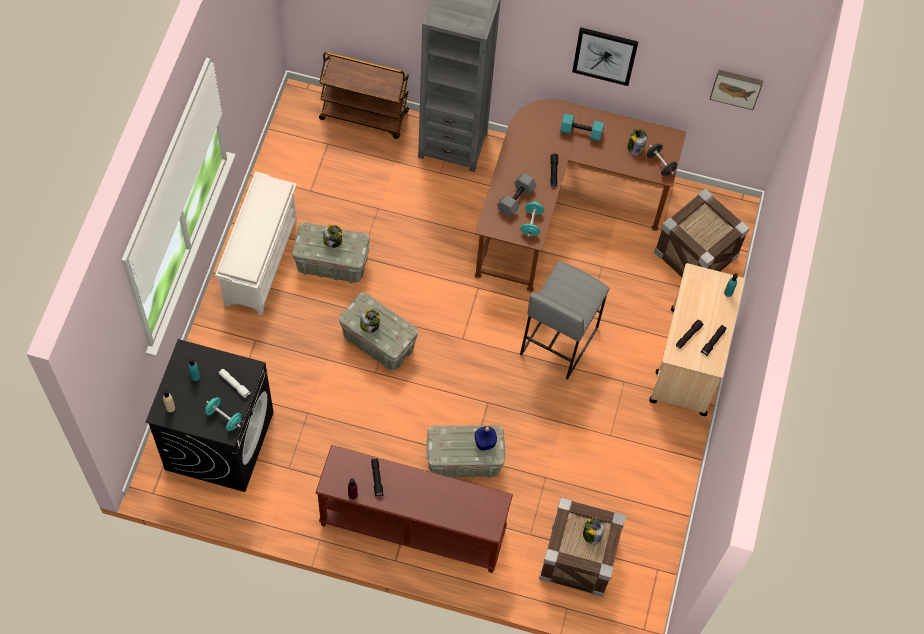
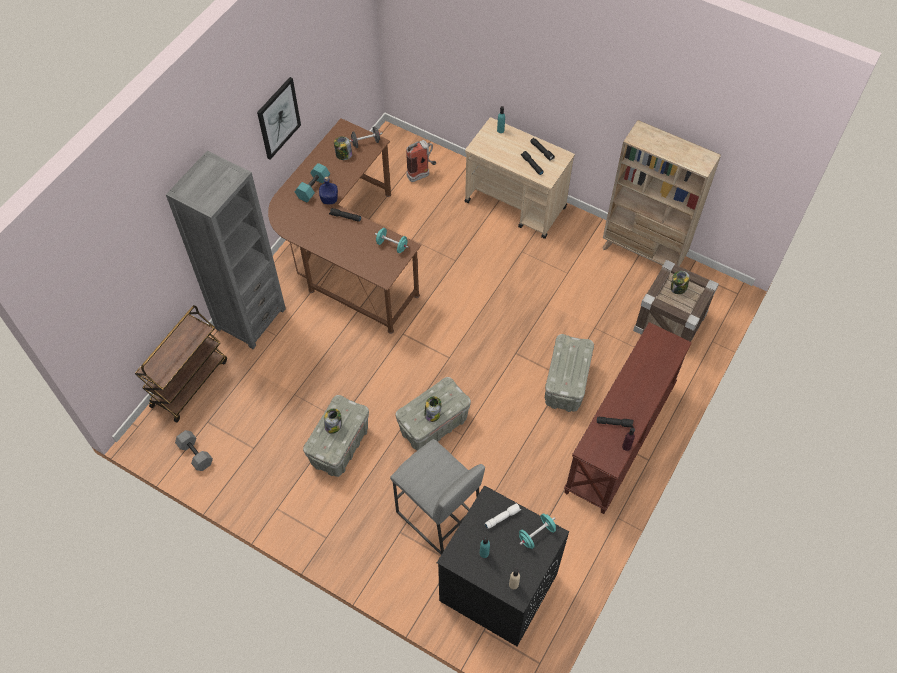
camera: 70 degrees left, 5 degrees down
(260, 260) = (314, 509): white shoe rack -> none
(484, 443) = (572, 350): blue bottle -> blue bottle (329, 200)
(515, 199) = (363, 251): grey dumbbell -> grey dumbbell (194, 454)
(558, 340) = (471, 287): grey stool -> grey stool (437, 516)
(665, 513) = (643, 254): none -> beige bookcase
(695, 254) = (422, 174): crate -> fire extinguisher
(736, 87) = (347, 41): picture -> none

